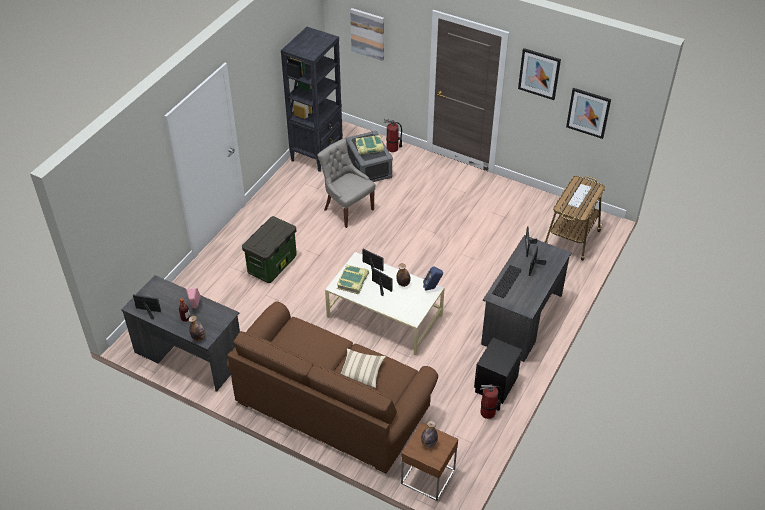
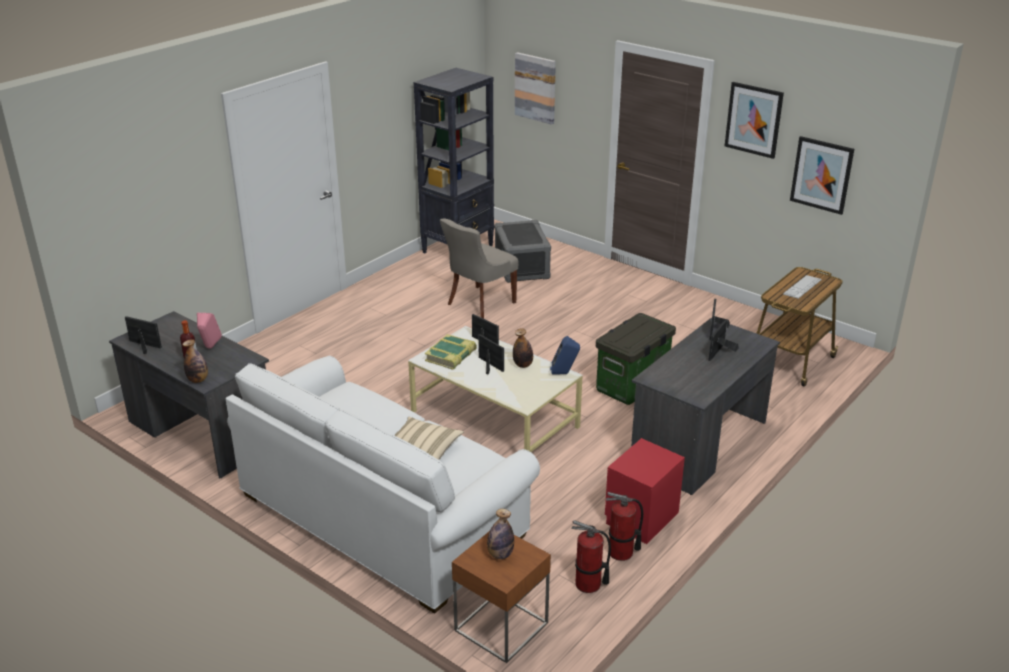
camera: 10 degrees right, 15 degrees down
(272, 265) = (357, 350): storage box -> storage box (632, 386)
(332, 405) = (381, 514): brown sofa -> white sofa
(347, 209) = (479, 303): grey chair -> grey chair turned 105 degrees counterclockwise
(369, 147) = (523, 234): book -> none
(392, 148) = (559, 251): fire extinguisher -> fire extinguisher (588, 584)
(495, 384) = (640, 517): black nightstand -> red nightstand
(507, 282) = (674, 364): keyboard -> none

